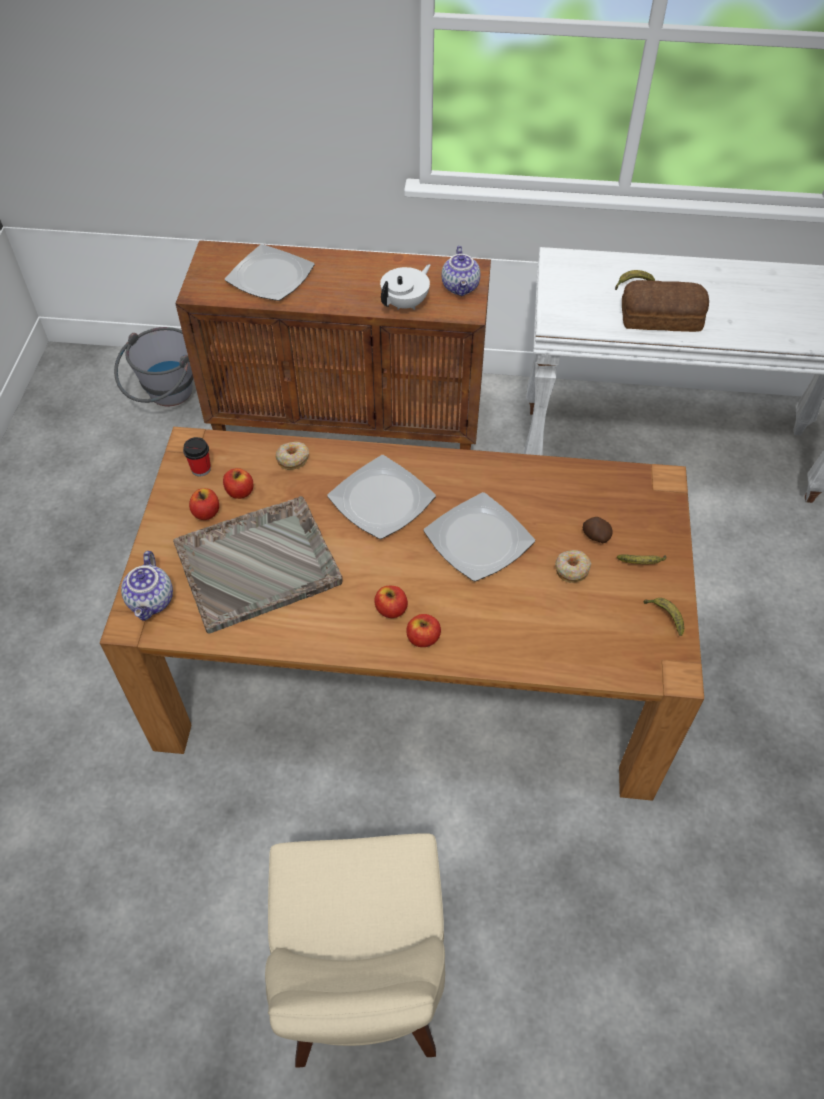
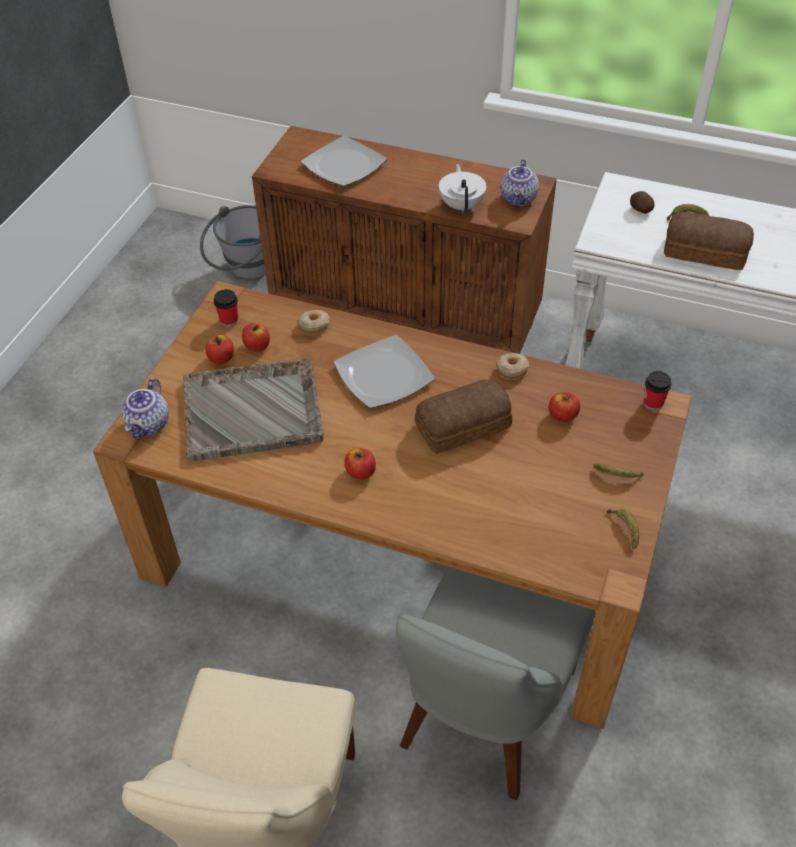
camera: 15 degrees right, 5 degrees down
(406, 303) = (462, 205): white teapot -> white teapot turned 60 degrees counterclockwise
(423, 638) = (382, 503): apple -> apple (562, 415)
(479, 540) = (464, 426): plate -> bread
(538, 813) = (483, 714): none -> grey chair
(571, 569) = (545, 469): donut -> donut (511, 370)
(595, 536) = (579, 443): potato -> potato (640, 210)
(652, 481) = (653, 403): none -> cup

